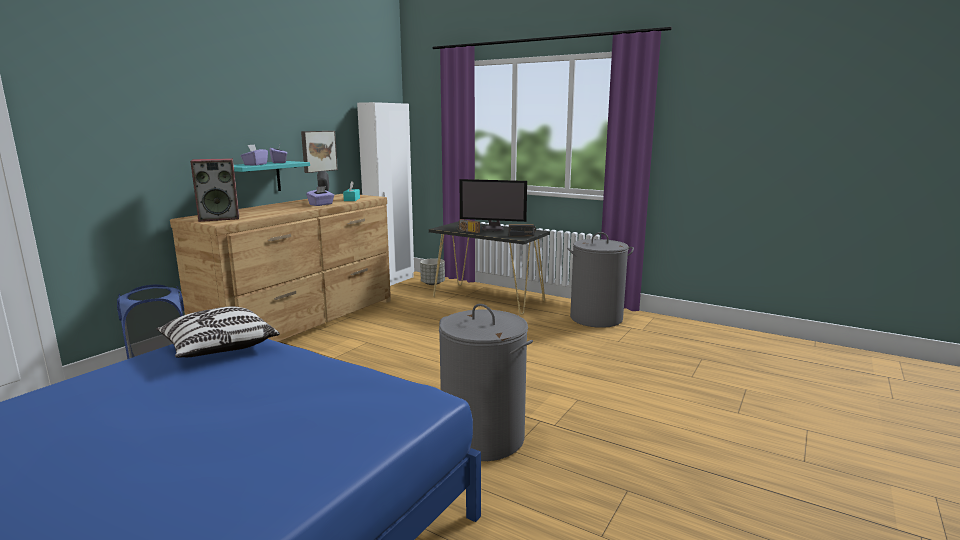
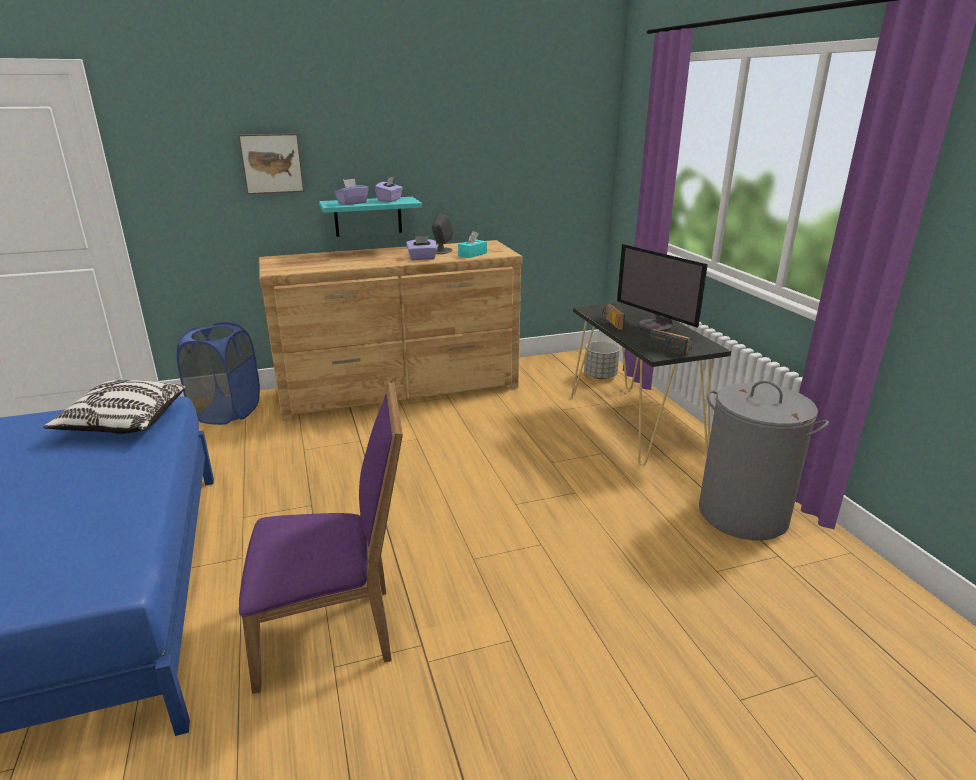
camera: 40 degrees right, 10 degrees up
(220, 218) = (292, 263): speaker -> none
(318, 151) = (461, 184): picture -> picture (272, 163)
(391, 281) = (558, 359): white wardrobe -> none
(483, 438) = (335, 630): grey laundry basket -> purple chair

